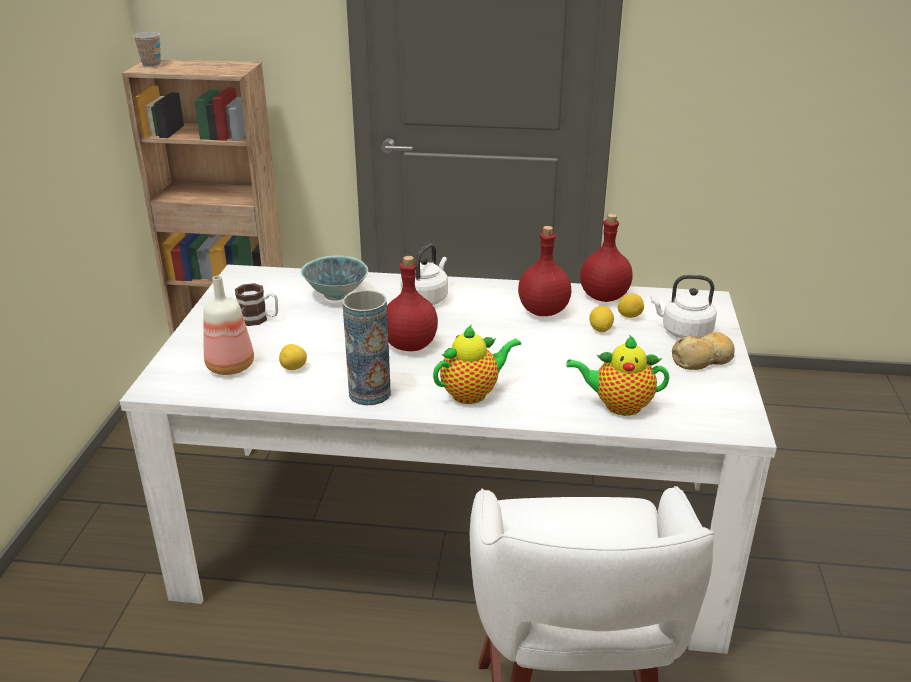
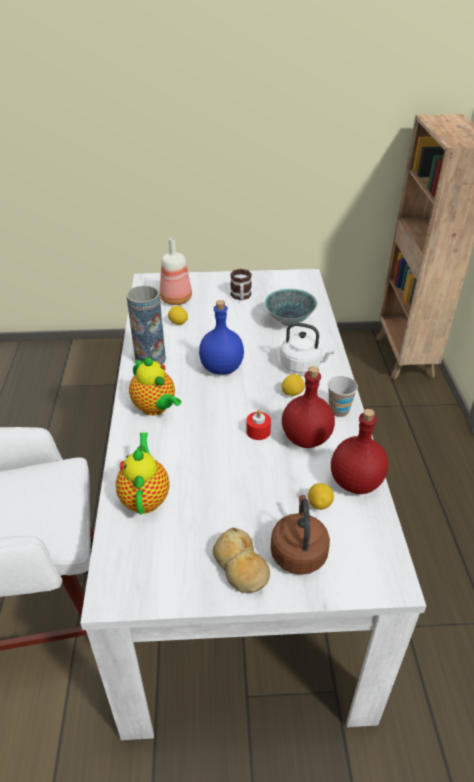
camera: 80 degrees right, 10 degrees up
(151, 65) = (445, 117): cup -> cup (339, 410)
(411, 345) = (221, 368): red bottle -> blue bottle
(528, 334) = (258, 431): none -> red candle
(600, 329) = (282, 481): lemon -> lemon (292, 393)
(683, 332) = (298, 551): white kettle -> brown kettle

